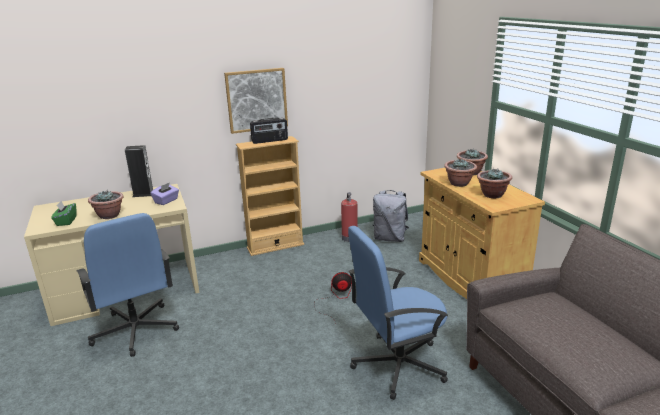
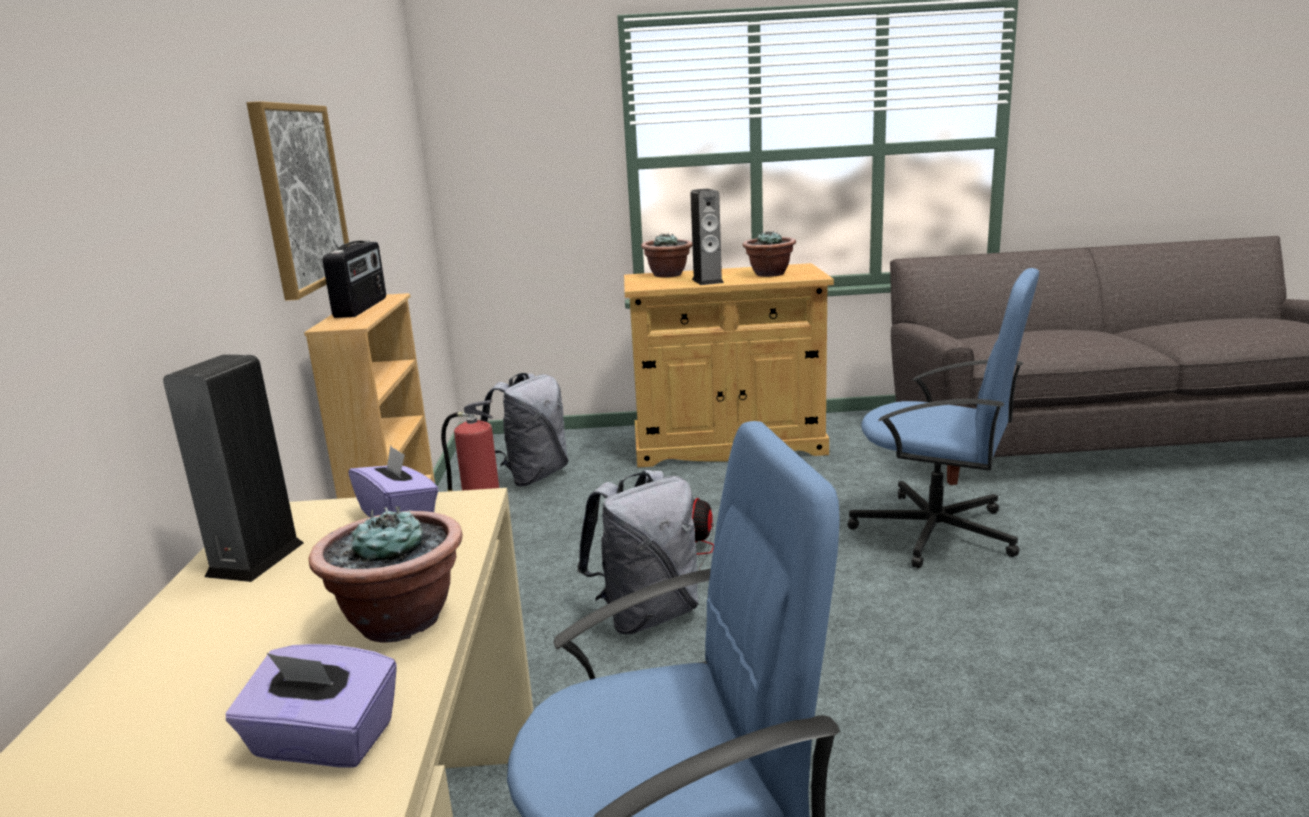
camera: 70 degrees left, 5 degrees down
(66, 221) = (323, 742): green tissue box -> purple tissue box
(282, 294) = (647, 615): none -> grey backpack
(397, 365) = (937, 532): blue office chair -> blue office chair turned 60 degrees counterclockwise
(459, 183) = (707, 281): potted plant -> speaker

